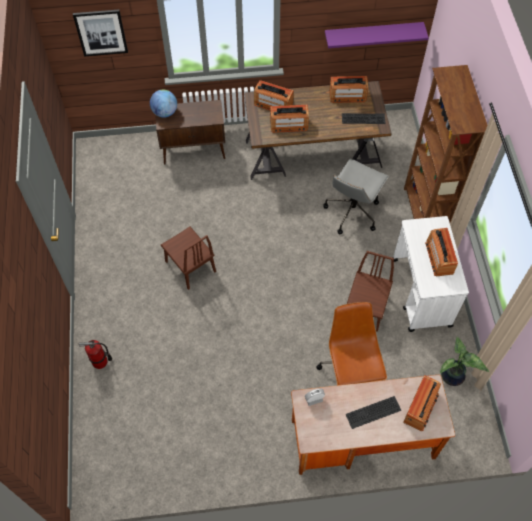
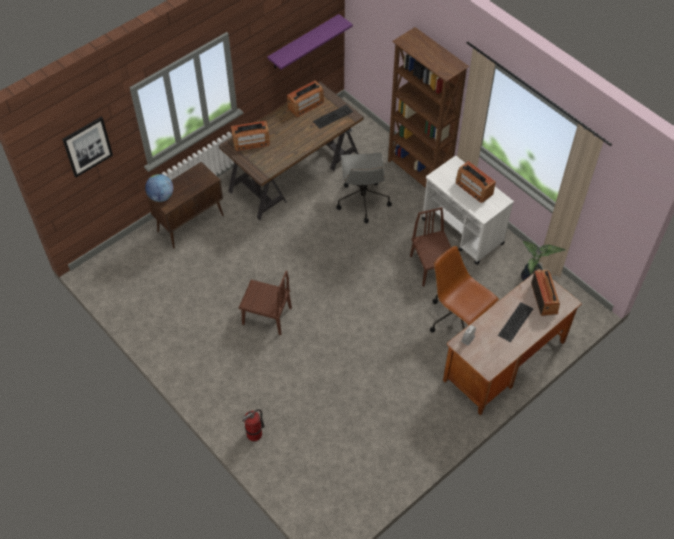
camera: 35 degrees left, 5 degrees down
(288, 125) = (277, 151): radio -> none

